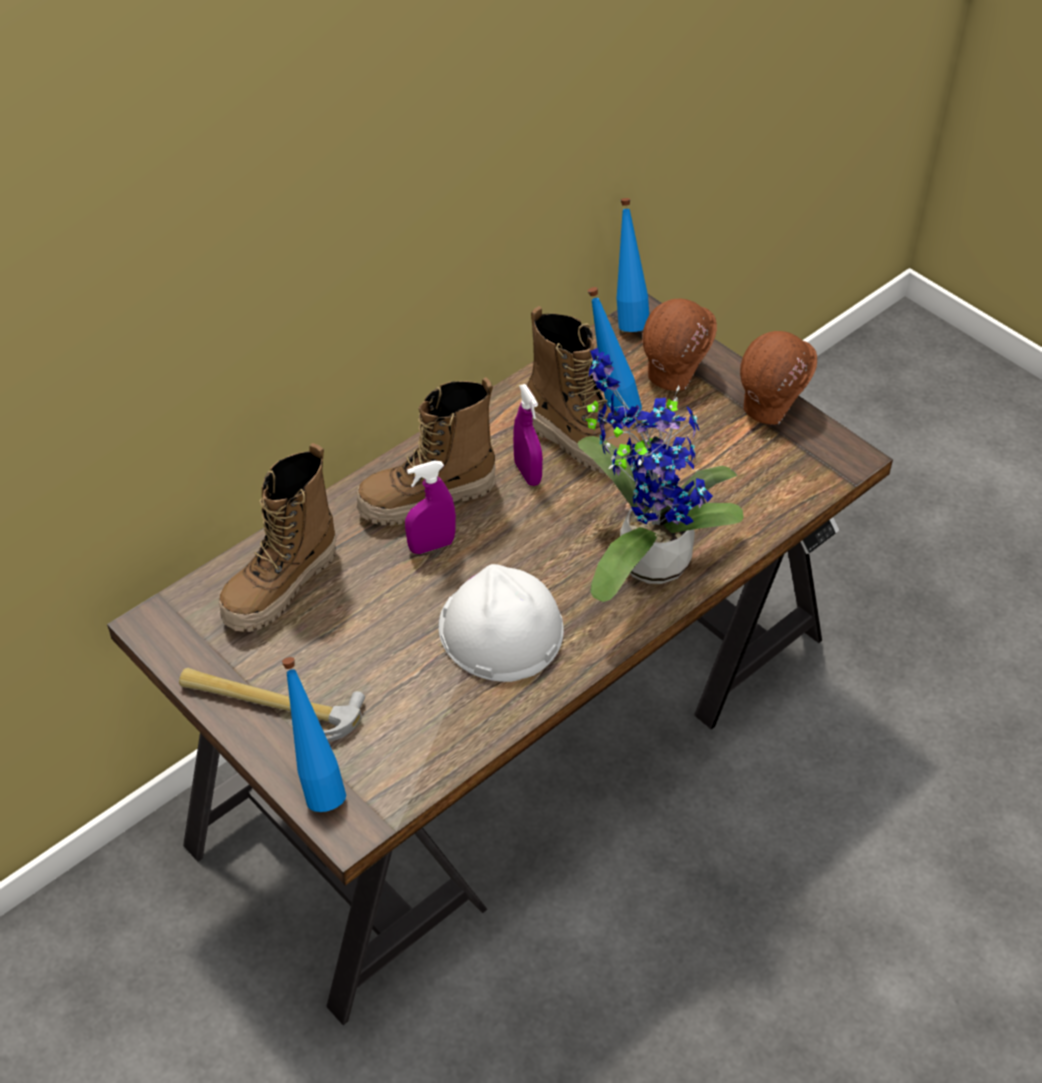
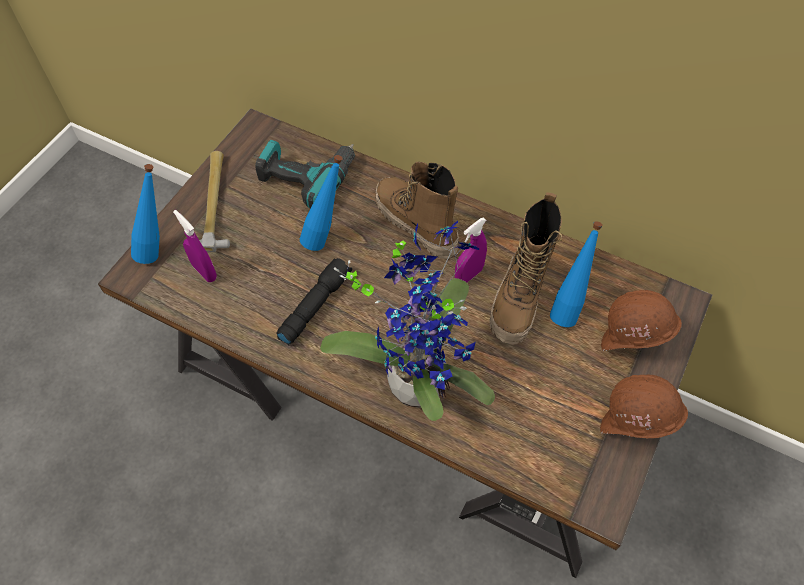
camera: 70 degrees right, 10 degrees up
(281, 587) = (307, 176): boot -> power drill
(431, 546) = (374, 241): purple spray bottle -> purple spray bottle (204, 272)
(500, 629) = (315, 305): white hard hat -> black flashlight
(628, 318) = (672, 291): blue bottle -> blue bottle (325, 237)

